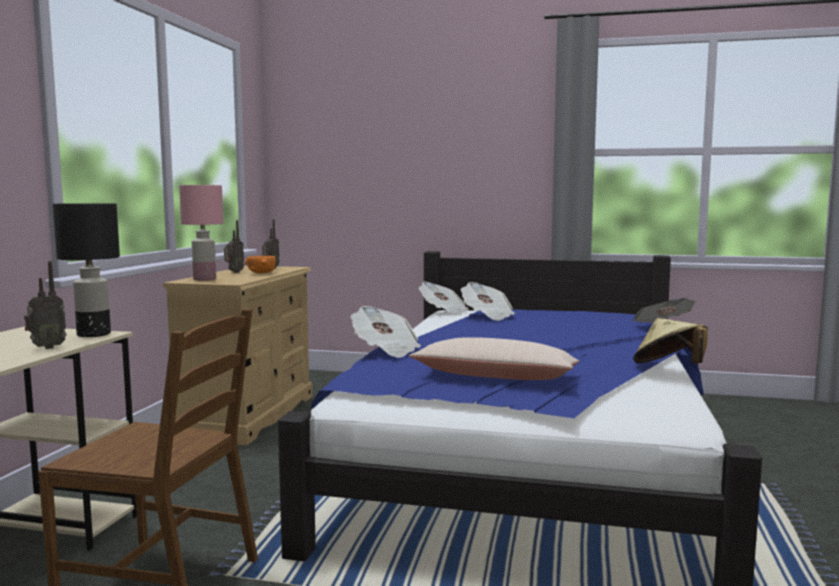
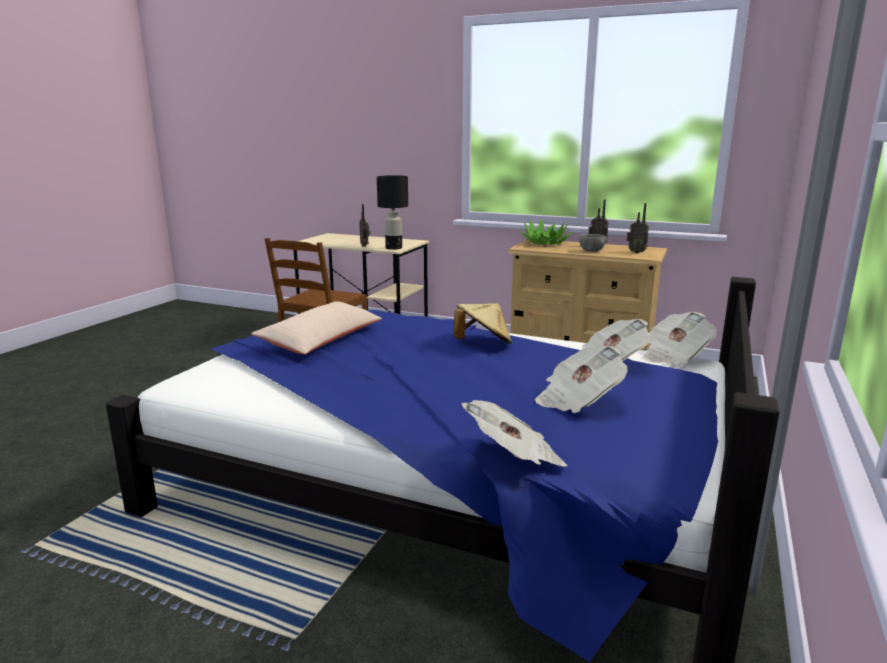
camera: 100 degrees right, 10 degrees up
(205, 279) = (545, 243): pink table lamp -> potted plant
(261, 273) = (591, 251): orange bowl -> grey bowl
(385, 350) = (429, 317): newspaper -> newspaper (578, 400)
(669, 368) = (291, 404): beige hat -> beige hat (483, 344)

